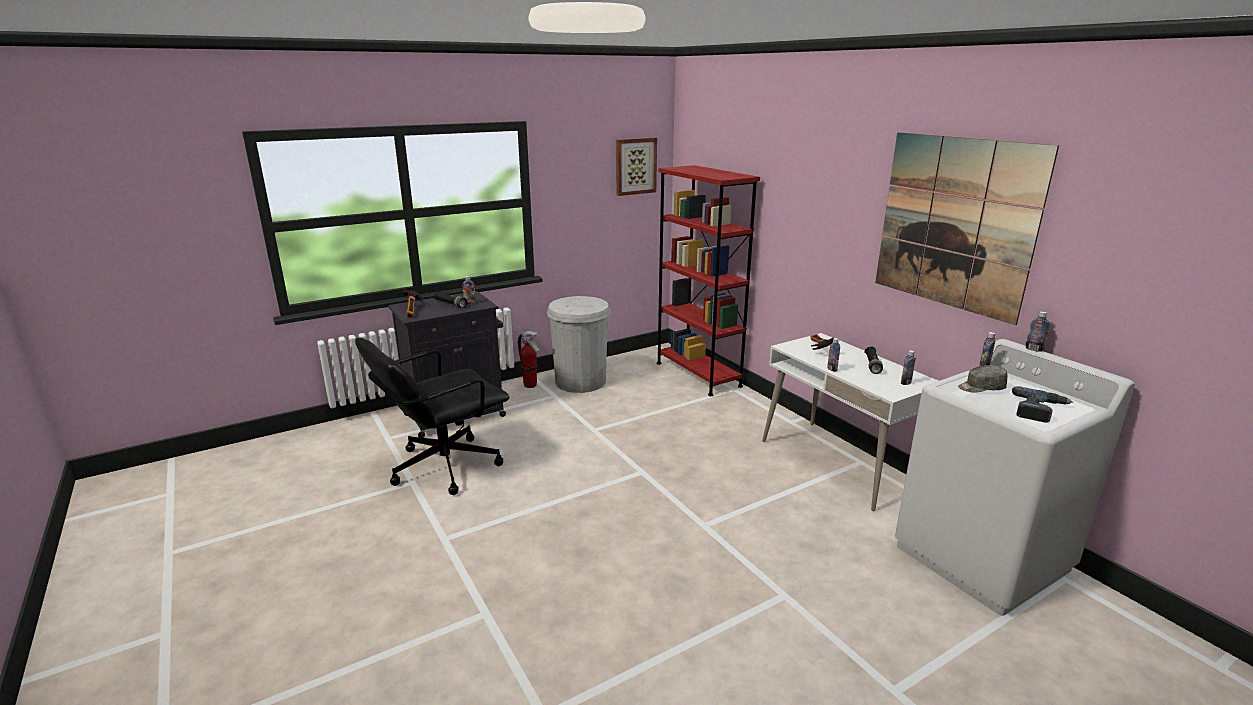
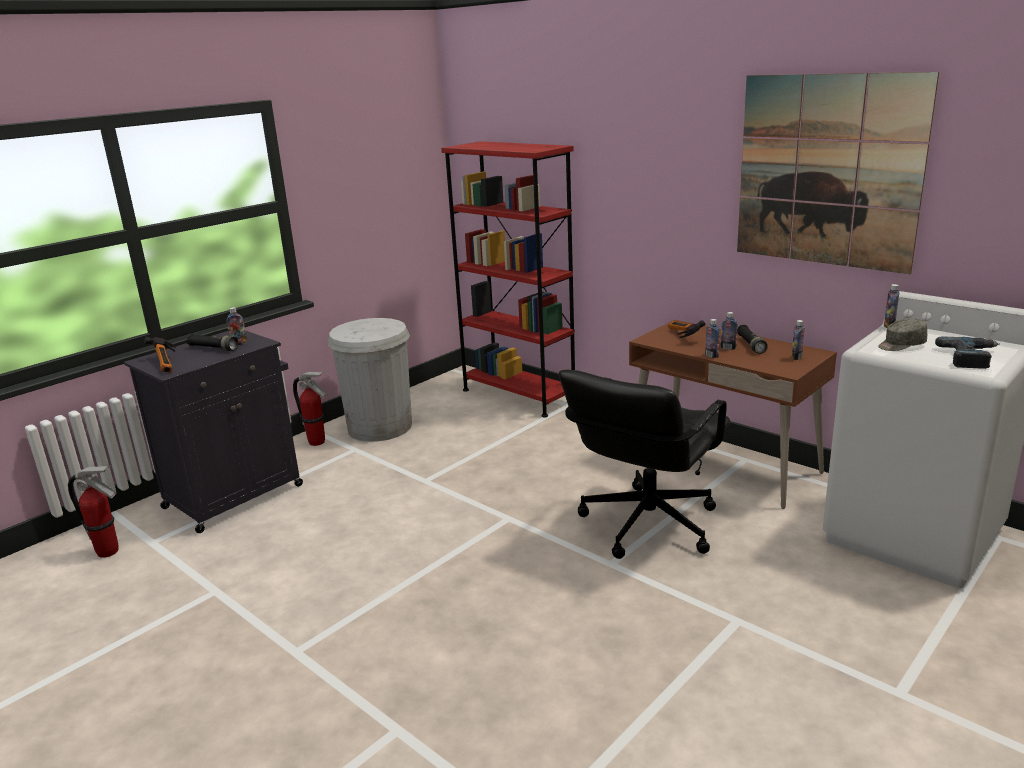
camera: 15 degrees left, 0 degrees up
(358, 439) = (109, 552): none -> fire extinguisher
(444, 466) = (250, 562): black office chair -> black office chair (646, 524)
(635, 166) = (406, 149): picture -> none
(839, 463) = (723, 464): white desk -> brown desk
(1034, 349) = (936, 297): bottle -> bottle (728, 348)

